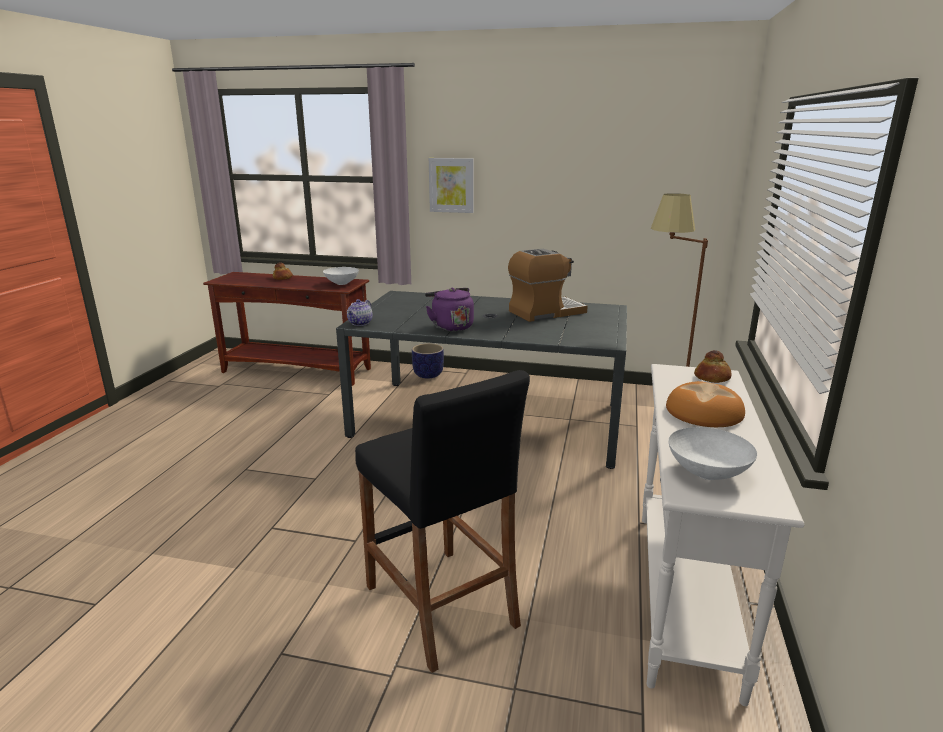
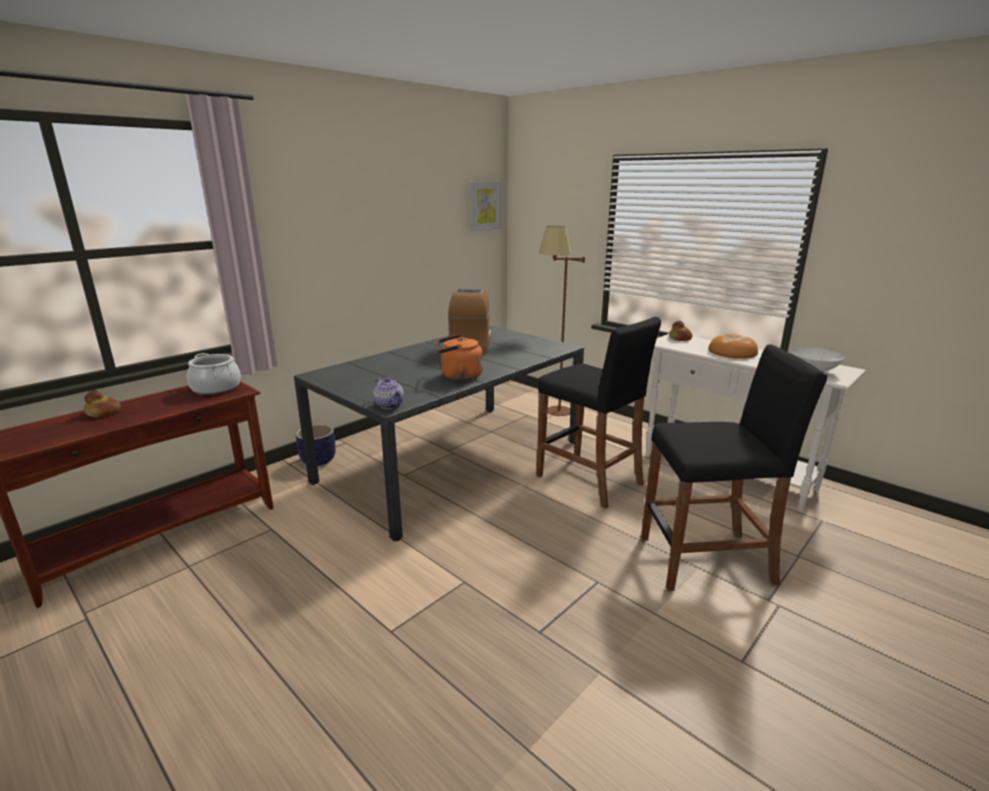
camera: 60 degrees left, 0 degrees up
(342, 283) = (216, 388): white bowl -> cooking pot
(450, 326) = (459, 376): purple kettle -> orange kettle
(451, 185) = (299, 242): picture -> picture (484, 206)
(535, 496) = (589, 480): none -> black stool

